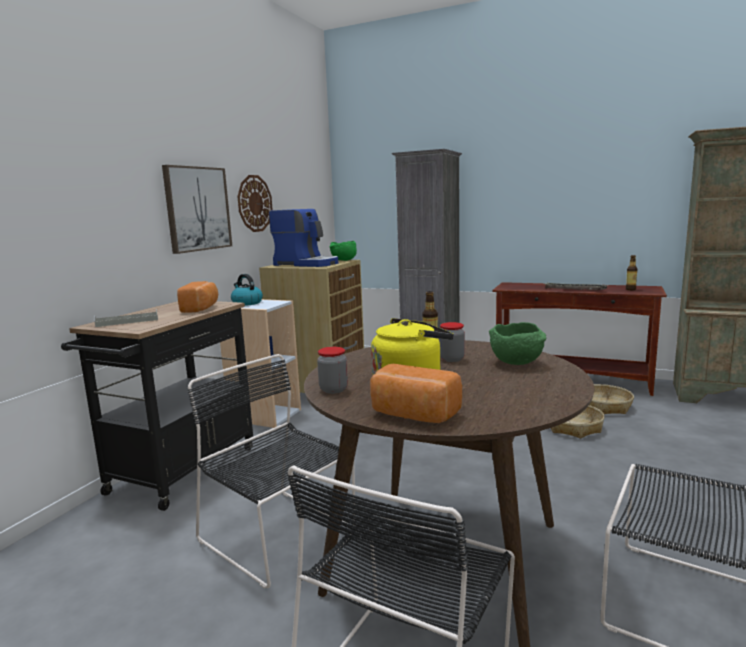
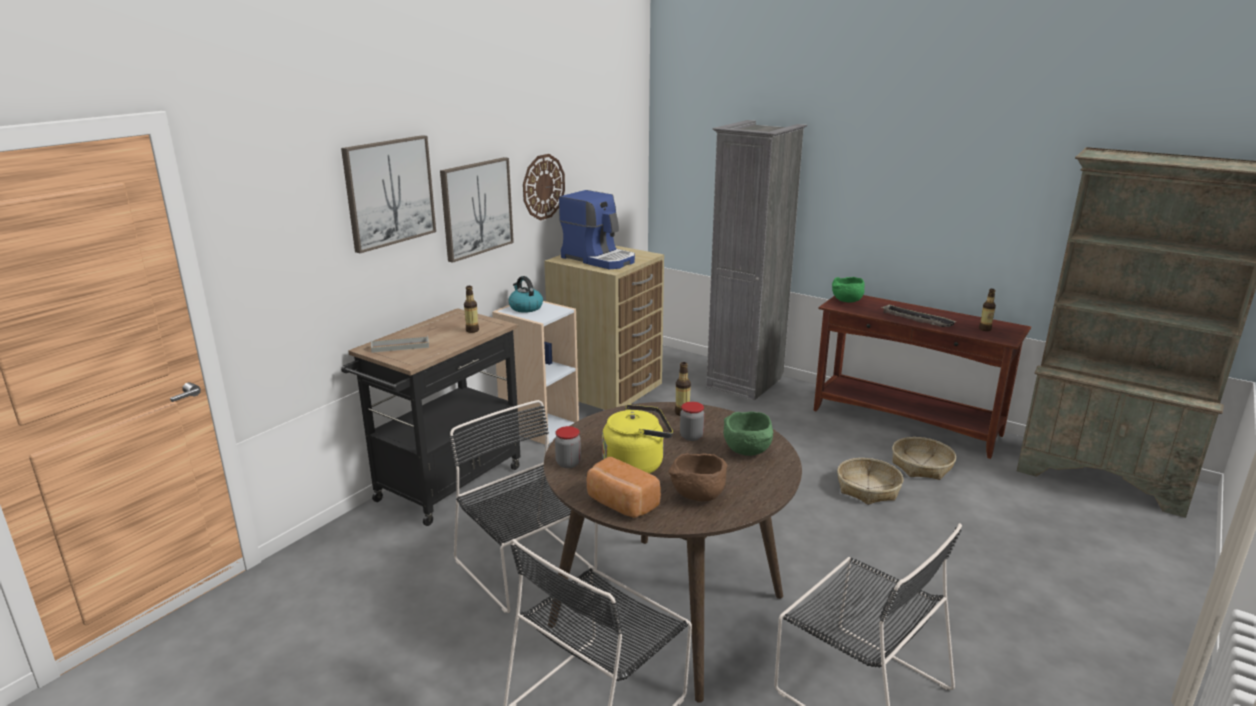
camera: 10 degrees right, 10 degrees up
(111, 173) = (389, 192): none -> picture
(201, 308) = (472, 330): bread -> bottle
(343, 260) = (644, 255): green bowl -> green bowl (846, 301)
(495, 399) = (697, 496): none -> brown bowl

